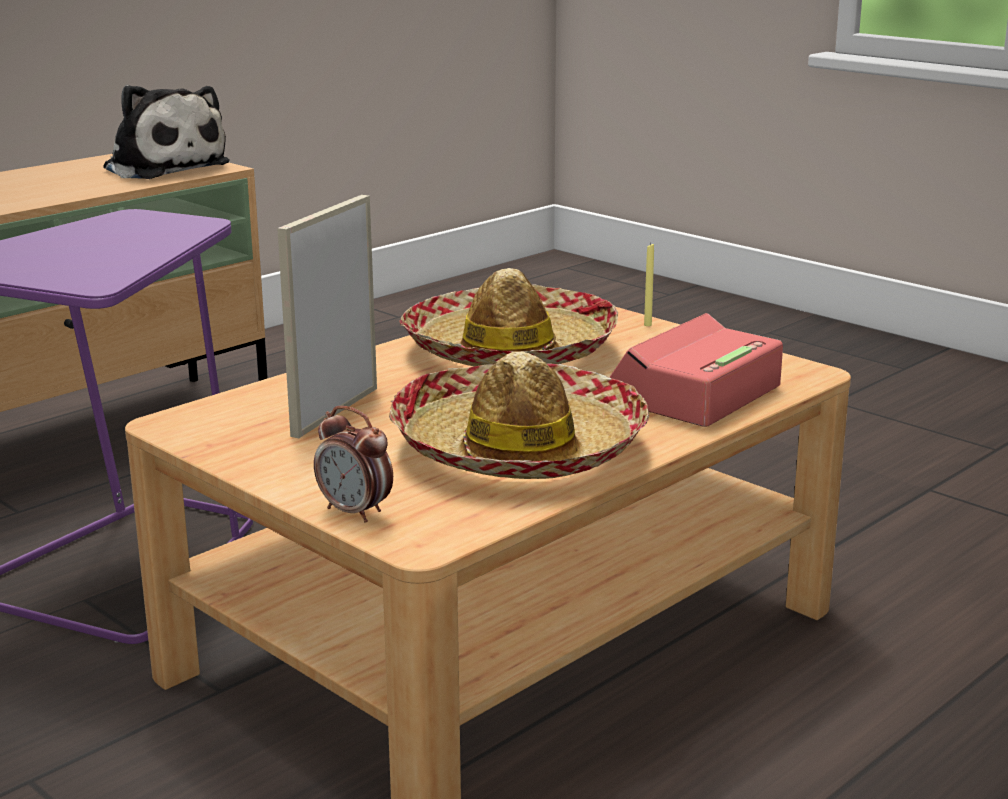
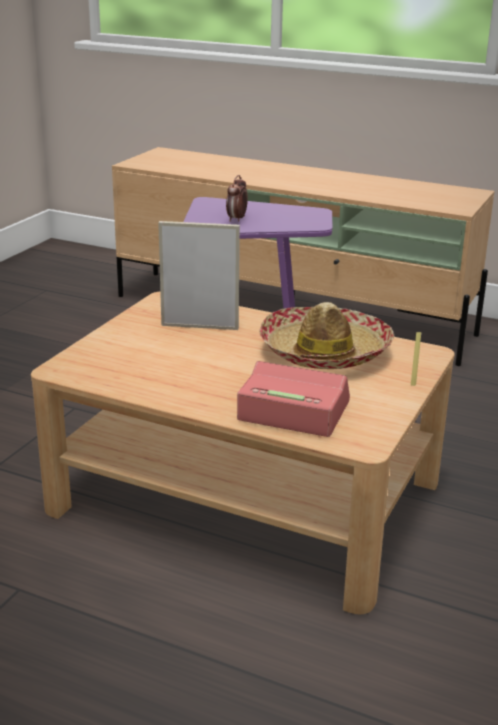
camera: 70 degrees right, 5 degrees up
(163, 167) = (442, 200): plush toy -> none
(355, 512) = (83, 352): alarm clock -> alarm clock (237, 219)
(519, 448) = (178, 375): hat -> none

